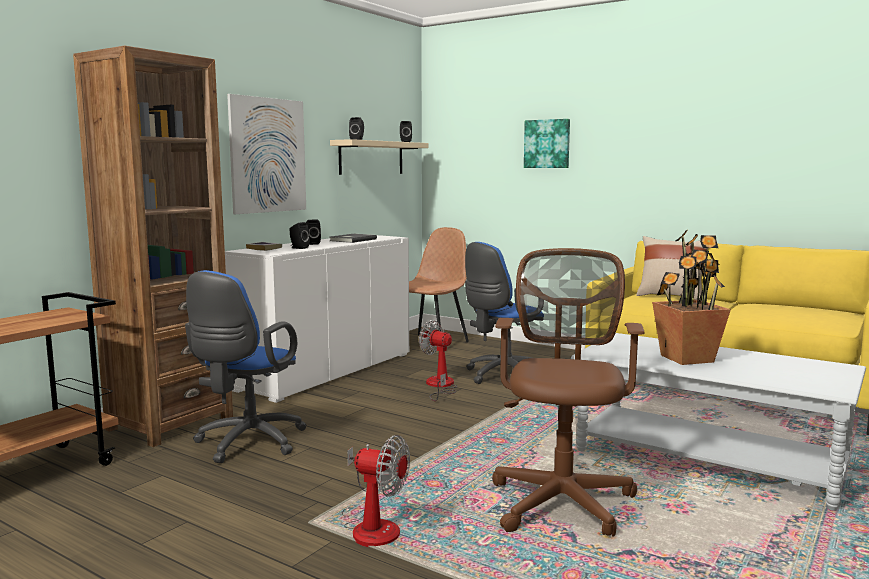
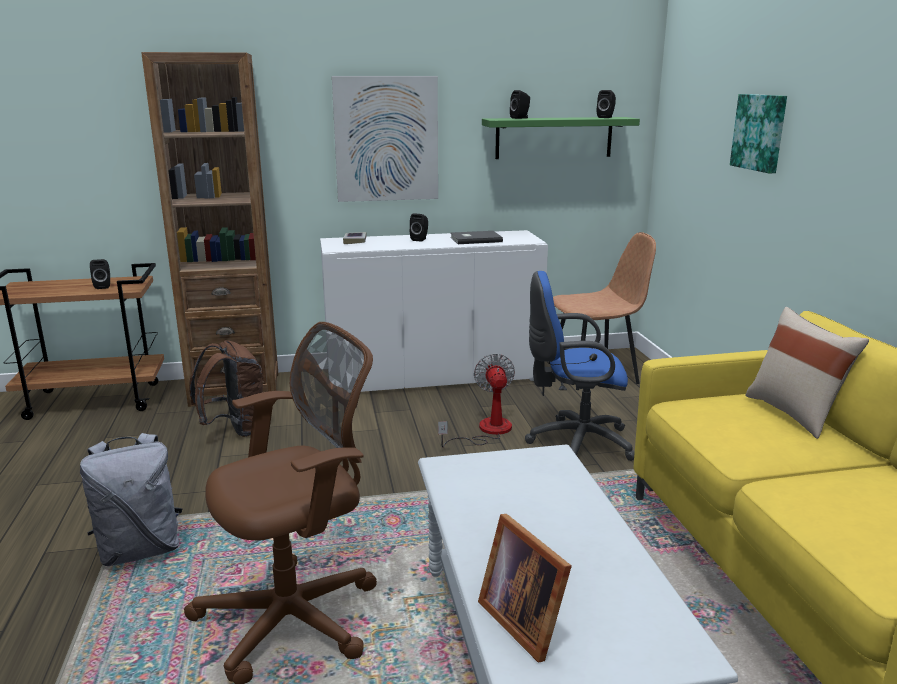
camera: 45 degrees right, 10 degrees up
(247, 444) = (235, 429): blue office chair -> brown backpack
(298, 248) = (383, 244): black speaker -> black speaker (103, 286)
(371, 158) = (554, 137): beige shelf -> green shelf
(372, 526) = (141, 550): fan -> grey backpack
(687, 358) = (518, 522): potted plant -> none
(784, 379) = (524, 620): none -> picture frame

